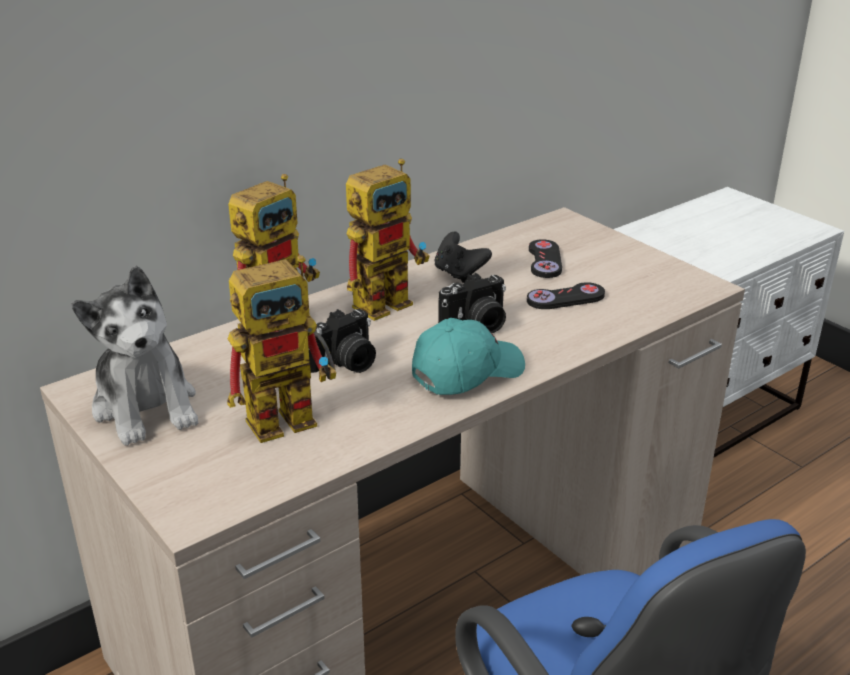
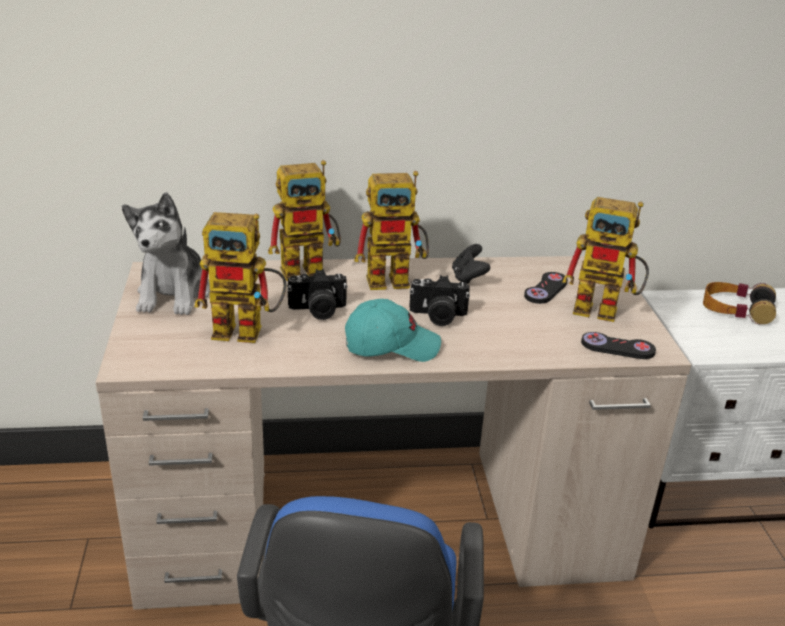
camera: 30 degrees right, 0 degrees up
(565, 298) = (527, 321): black game controller -> black game controller (617, 347)
(620, 263) = (606, 310): none -> toy robot
(683, 230) = (736, 309): none -> headphones

